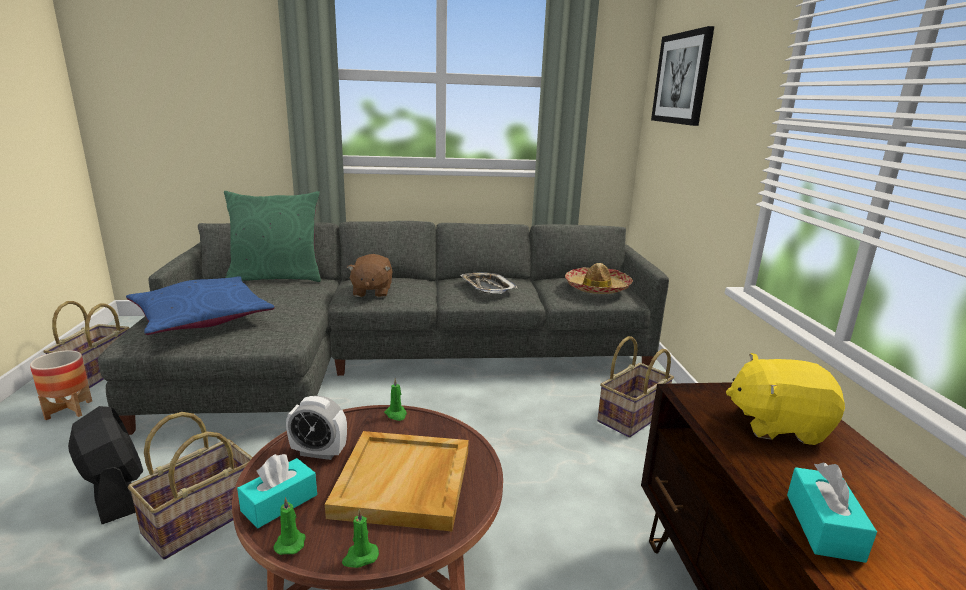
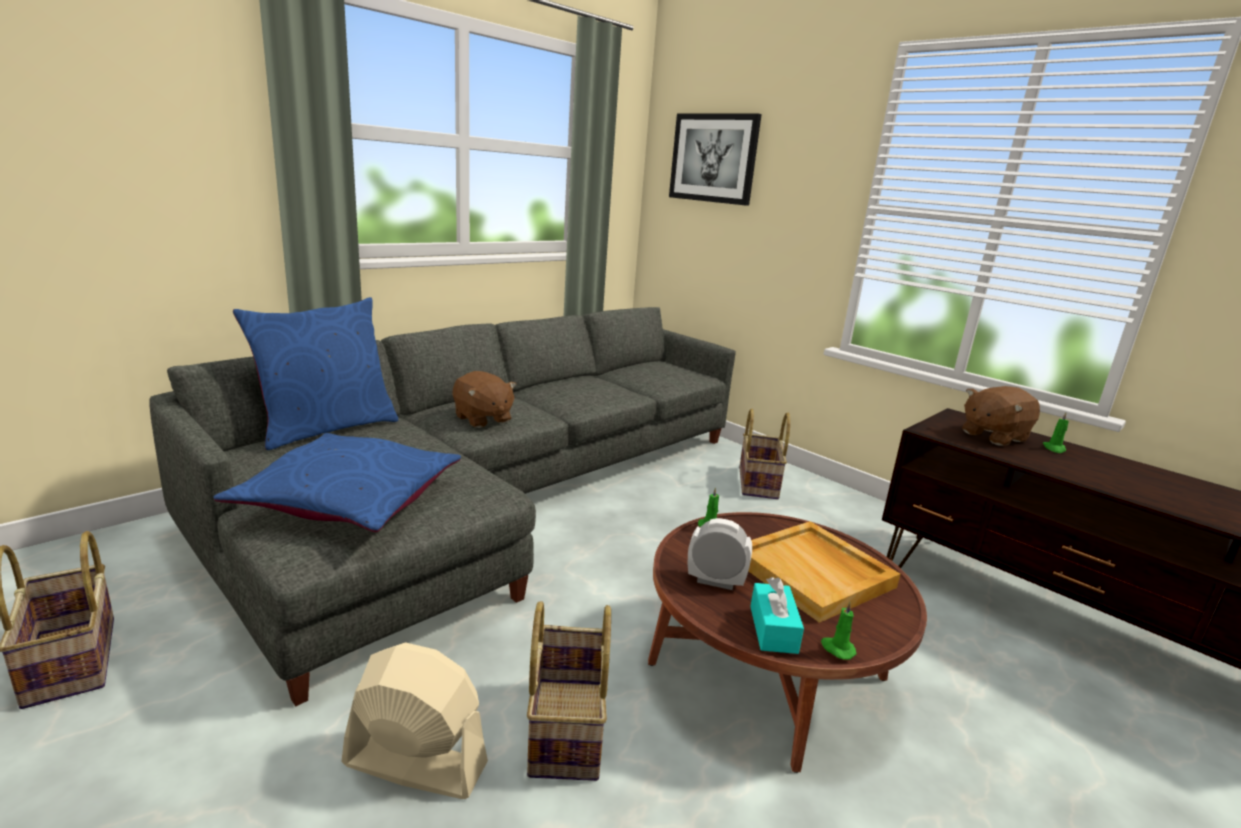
camera: 40 degrees left, 0 degrees up
(69, 410) = (127, 723): planter -> none
(115, 492) = (415, 763): black fan -> beige fan
(276, 277) = (326, 428): green pillow -> blue pillow
(319, 452) = (715, 581): alarm clock -> alarm clock turned 135 degrees counterclockwise
(360, 557) = (890, 631): green candle -> green candle (1054, 449)
(487, 287) = (586, 389): tray -> none
(597, 288) = (671, 371): hat -> none
(777, 425) = (993, 436): yellow plush toy -> brown plush toy
(823, 526) = (1101, 480): turquoise tissue box -> none

